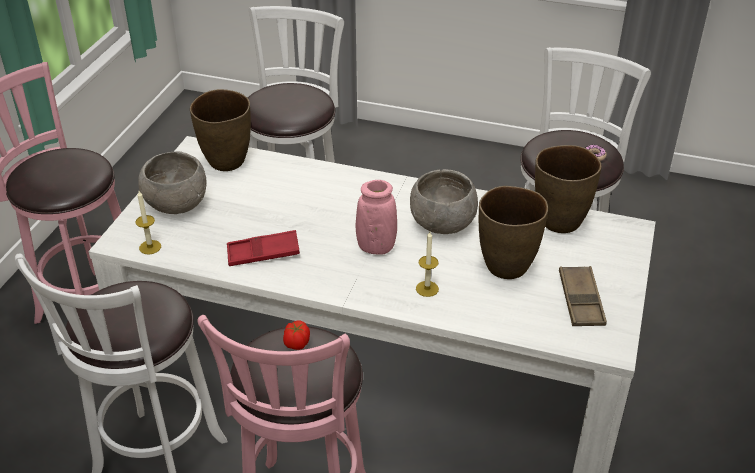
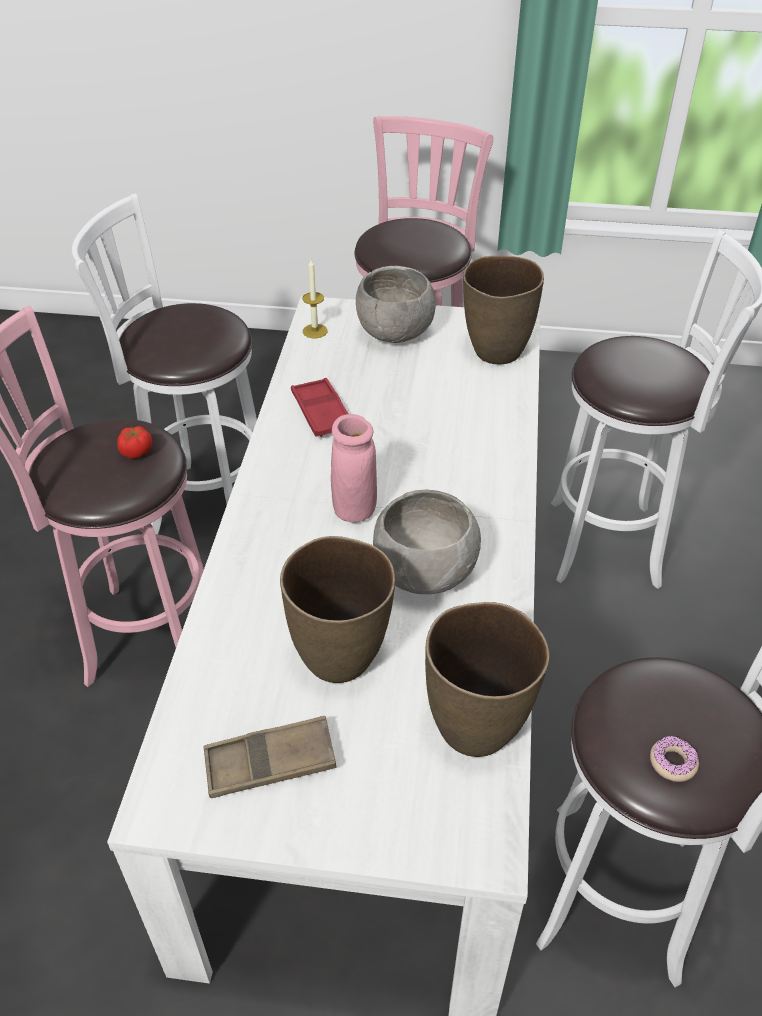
camera: 80 degrees right, 5 degrees up
(427, 289) = (275, 570): candle -> none

